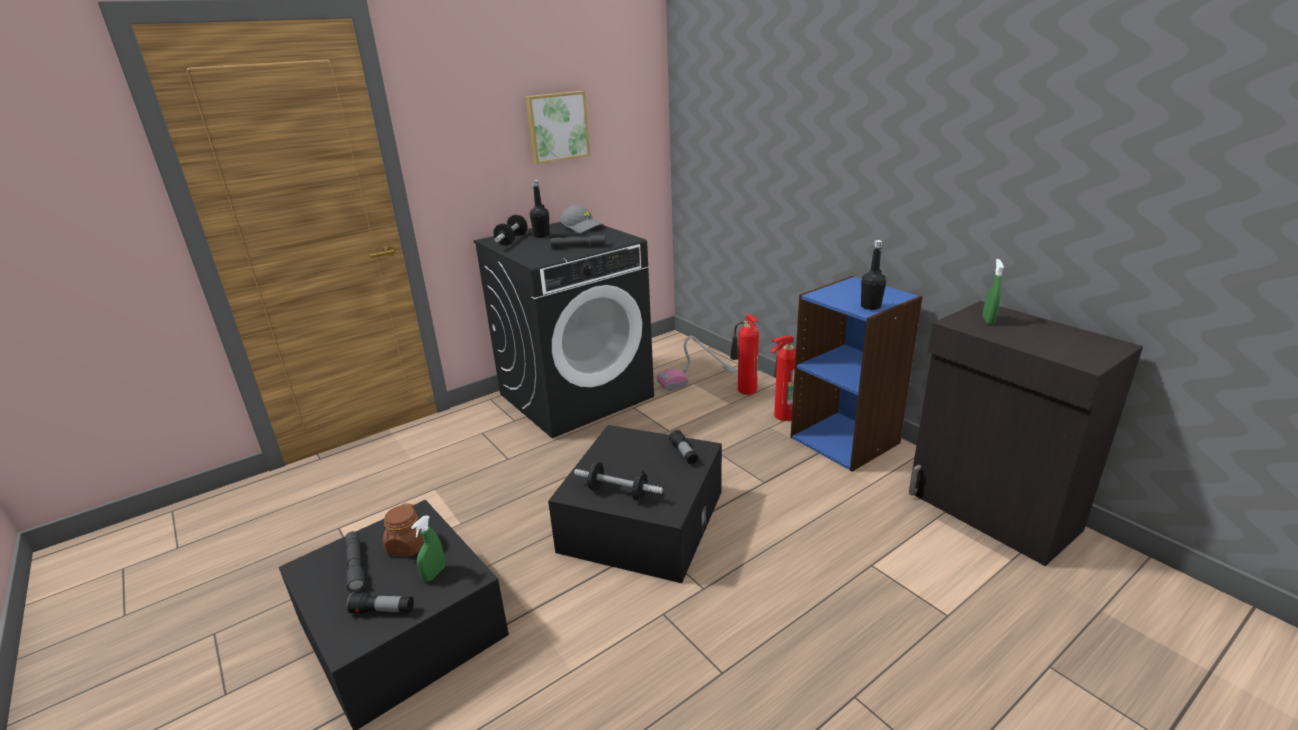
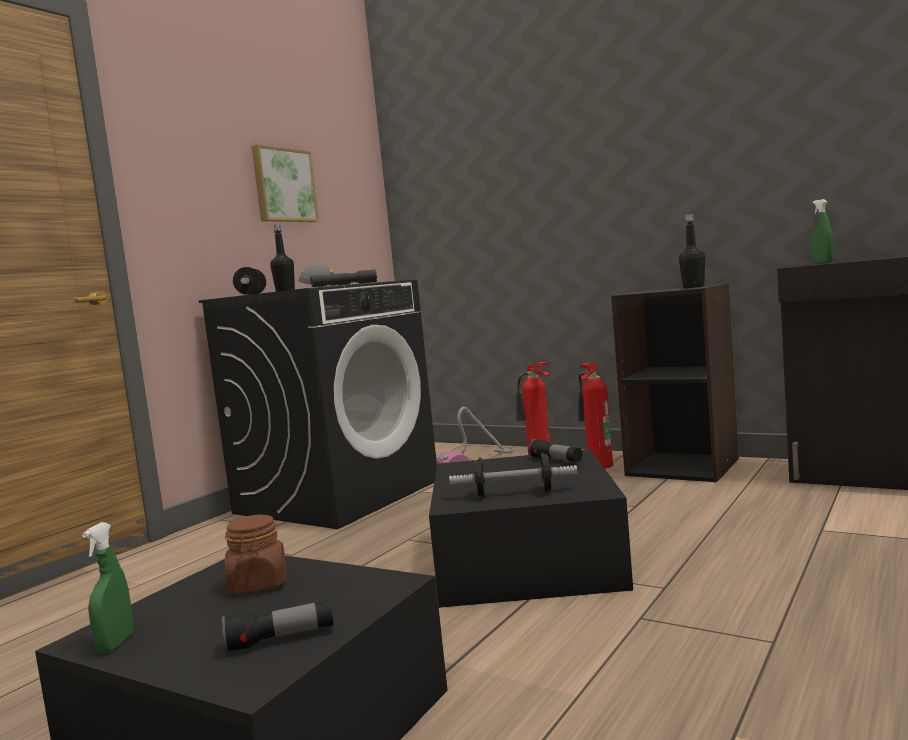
camera: 20 degrees left, 20 degrees down
(355, 566) = (186, 617): grey flashlight -> none
(434, 574) = (331, 594): green spray bottle -> green spray bottle (116, 644)
(845, 439) = (683, 467): blue bookcase -> black bookcase

